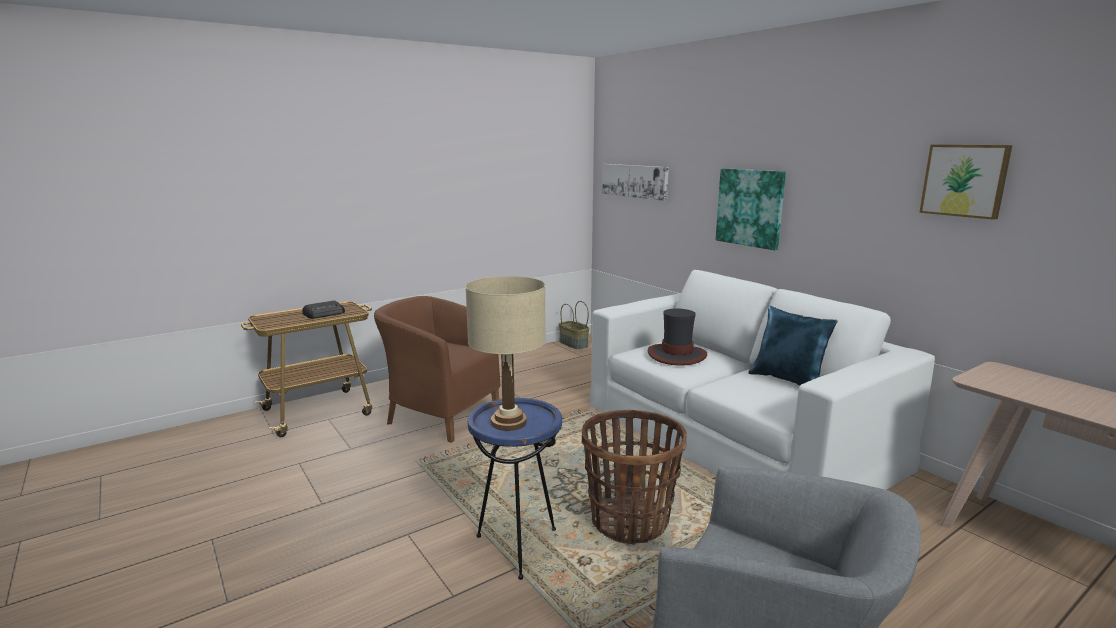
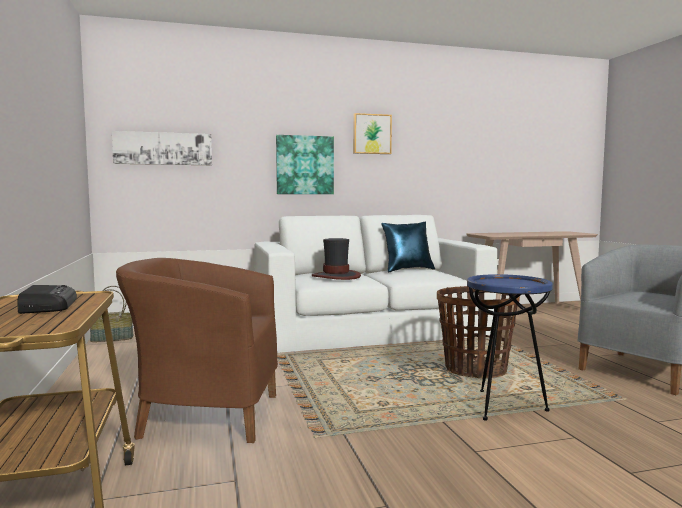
camera: 70 degrees left, 10 degrees down
(440, 415) = (204, 415): brown armchair -> brown armchair turned 45 degrees clockwise
(509, 422) = (514, 284): beige table lamp -> none
(965, 180) = (439, 140): picture -> picture (371, 134)

